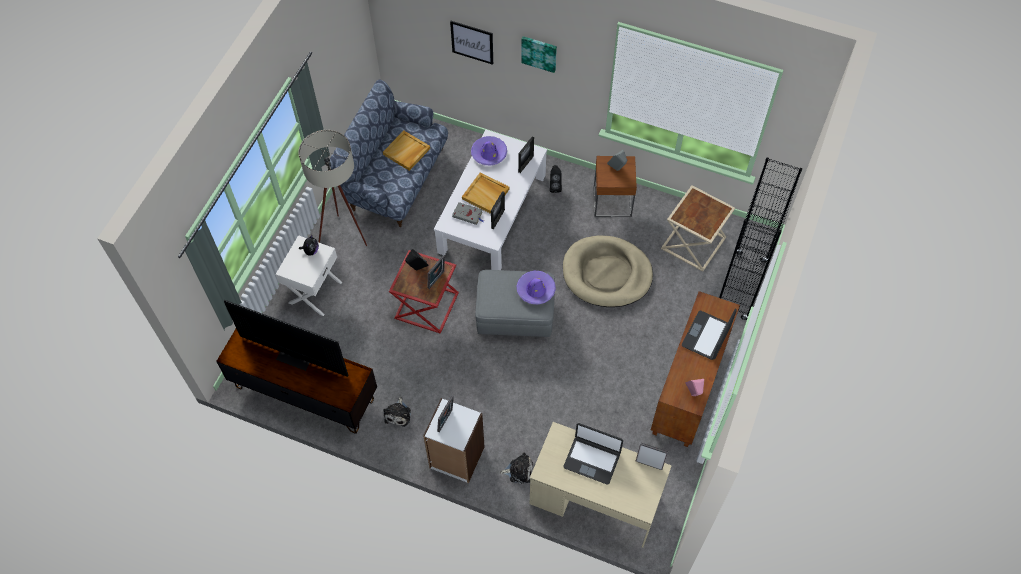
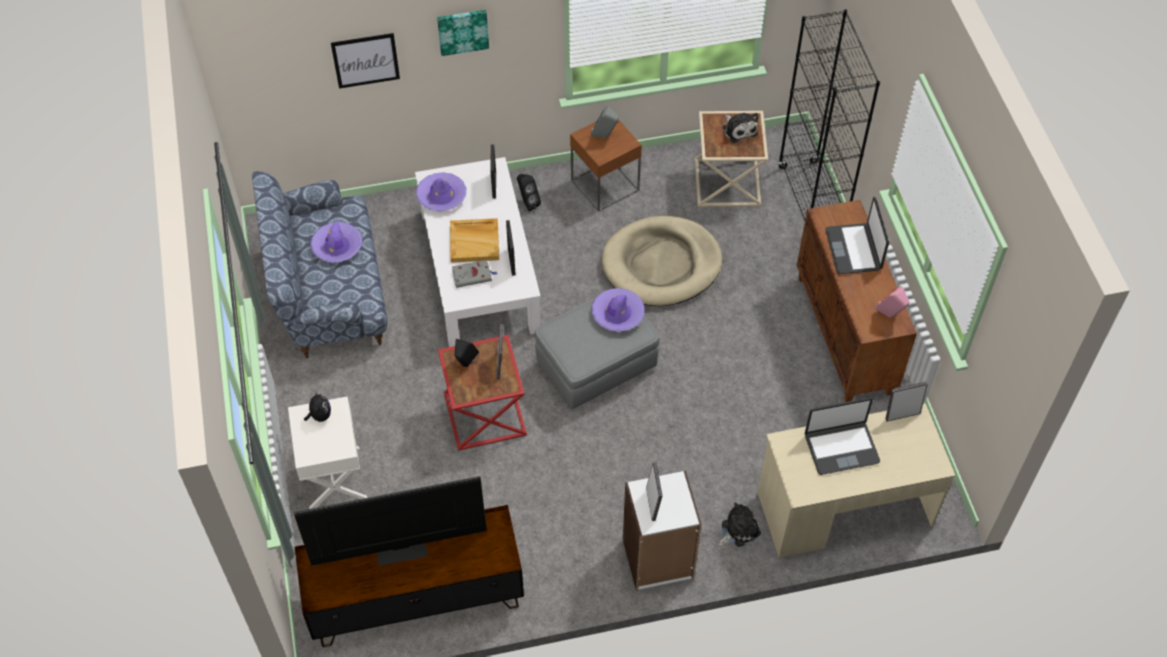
camera: 35 degrees left, 5 degrees down
(346, 239) = (324, 395): beige floor lamp -> none
(398, 414) = (550, 554): plush toy -> plush toy (739, 129)
(406, 152) = (337, 246): beige tray -> purple hat

